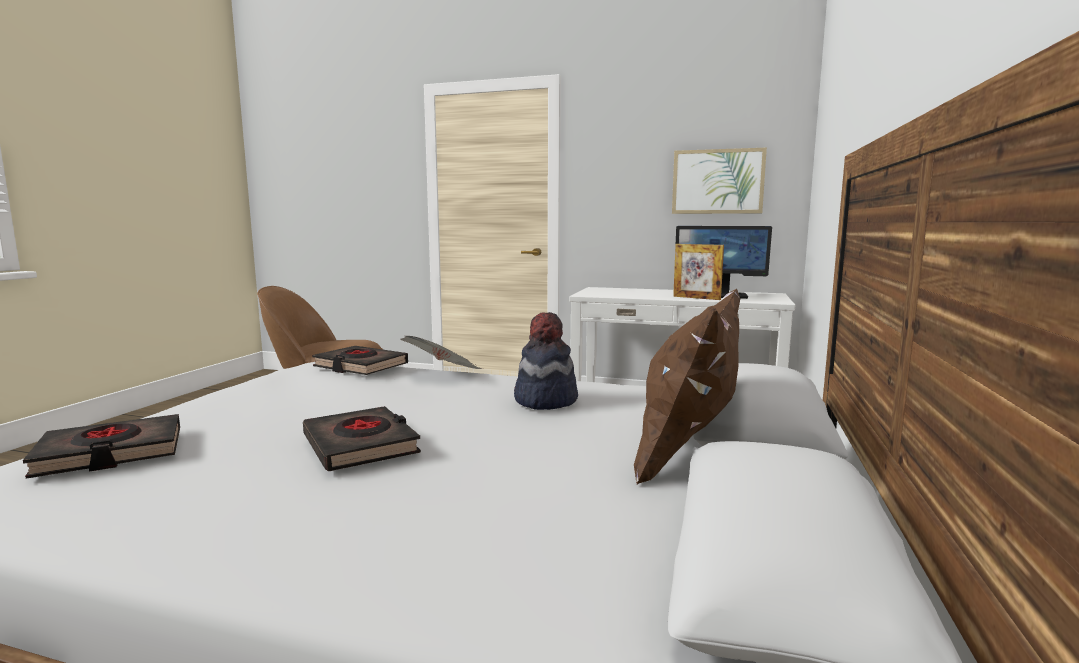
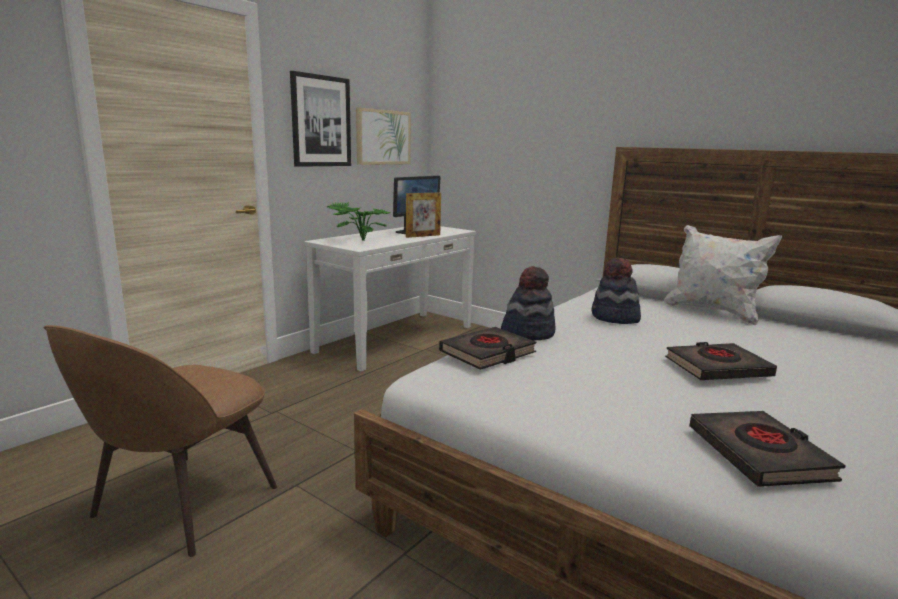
camera: 70 degrees left, 5 degrees up
(444, 374) = (528, 333): newspaper -> hat
(621, 292) = (359, 240): none -> potted plant
(624, 170) = (321, 121): none -> picture
(688, 455) = (712, 312): brown pillow -> white pillow

